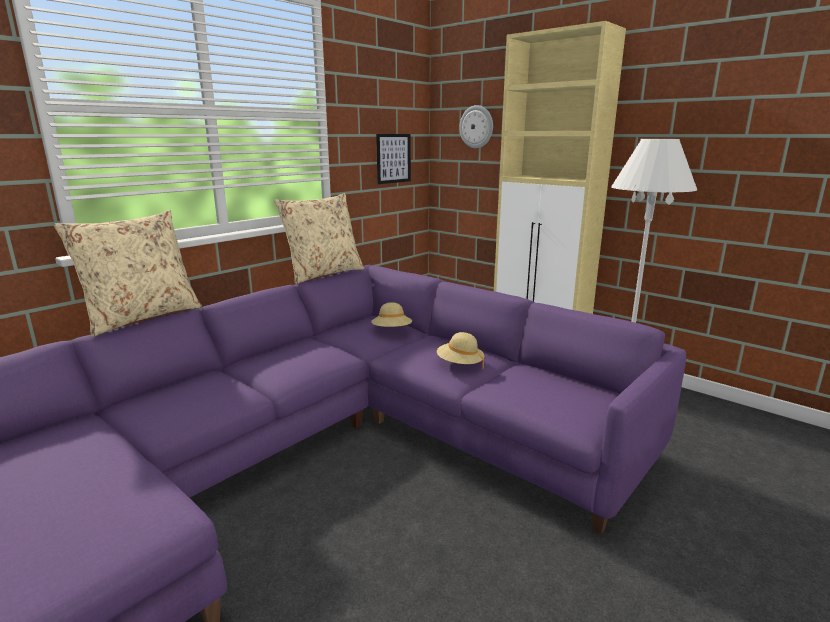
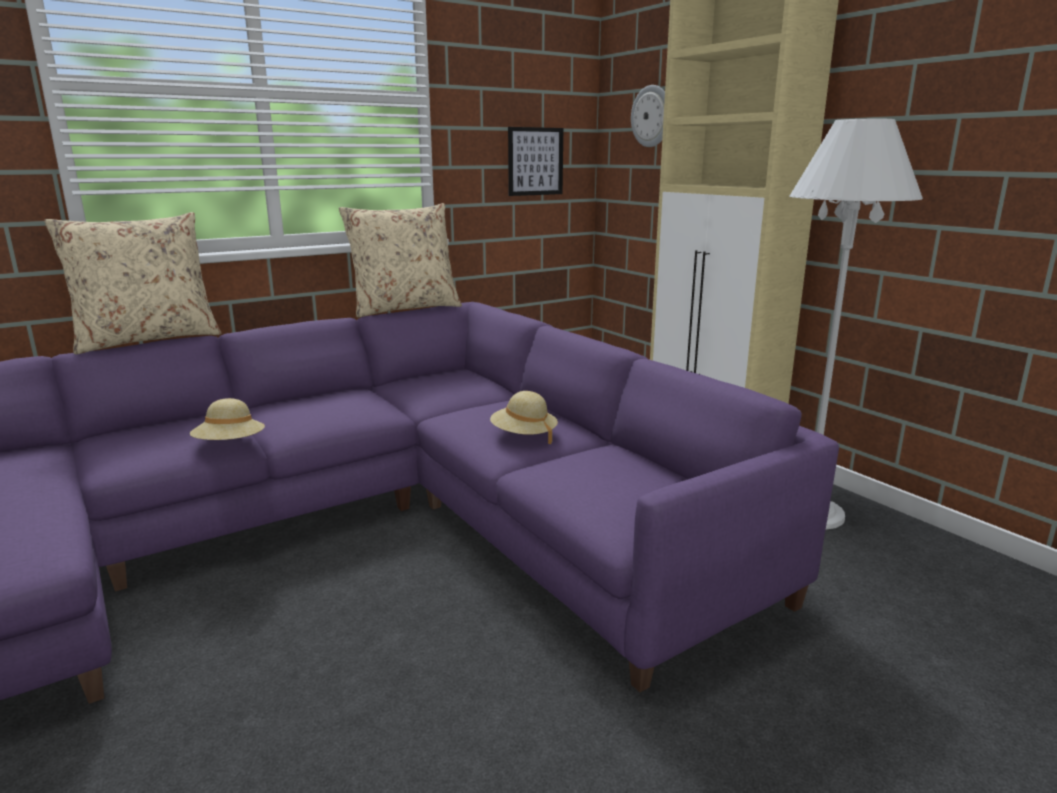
camera: 15 degrees right, 0 degrees up
(392, 331) = (470, 388): beige hat -> beige hat (230, 446)

